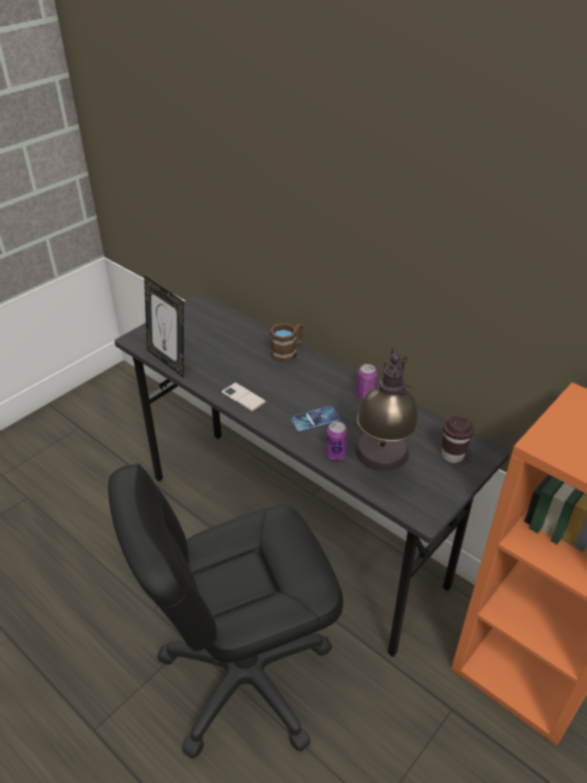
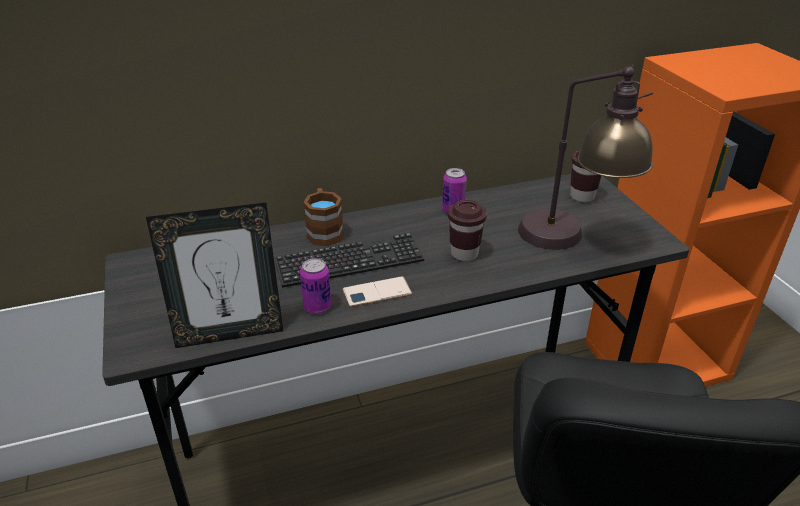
camera: 60 degrees left, 5 degrees down
(264, 375) = (349, 262): none -> keyboard
(315, 419) = (464, 254): phone -> brown cup
(335, 454) = (534, 261): can -> can (317, 307)

